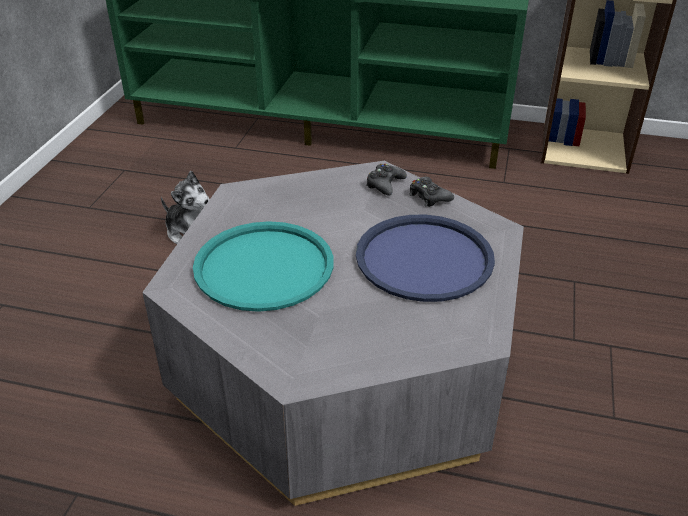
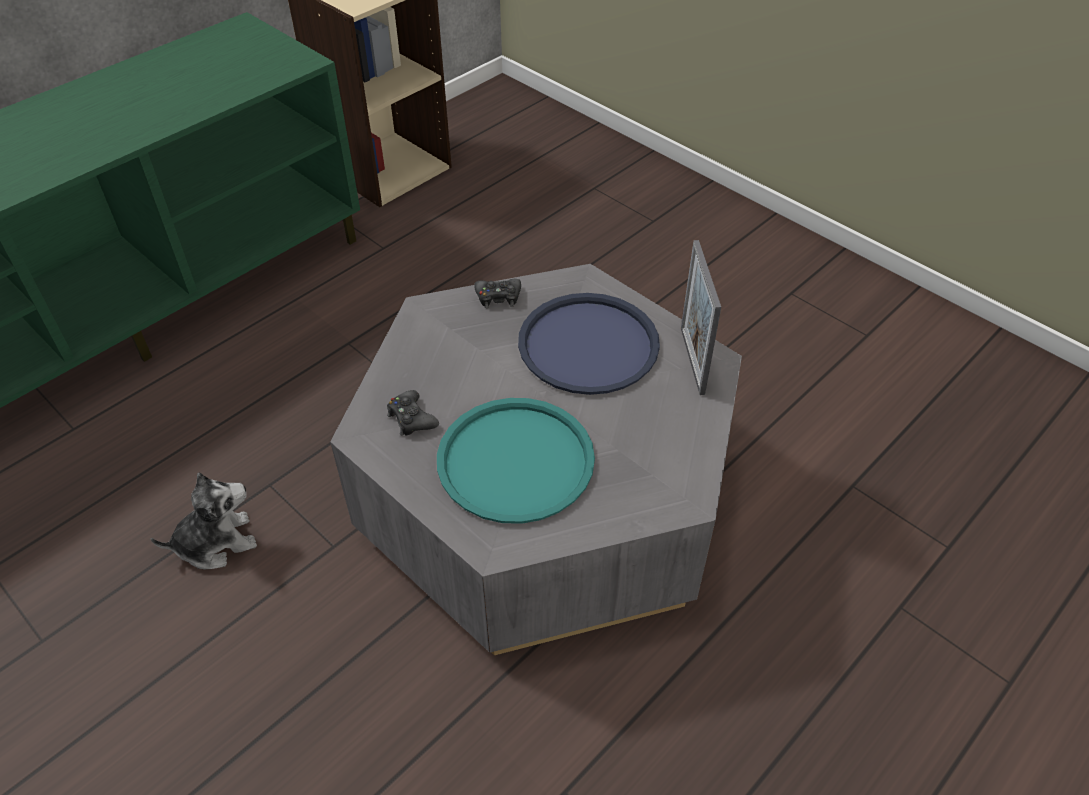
camera: 60 degrees left, 10 degrees up
(385, 184) = (451, 316): black game controller -> black game controller (411, 418)
(468, 324) = (692, 360): none -> picture frame

